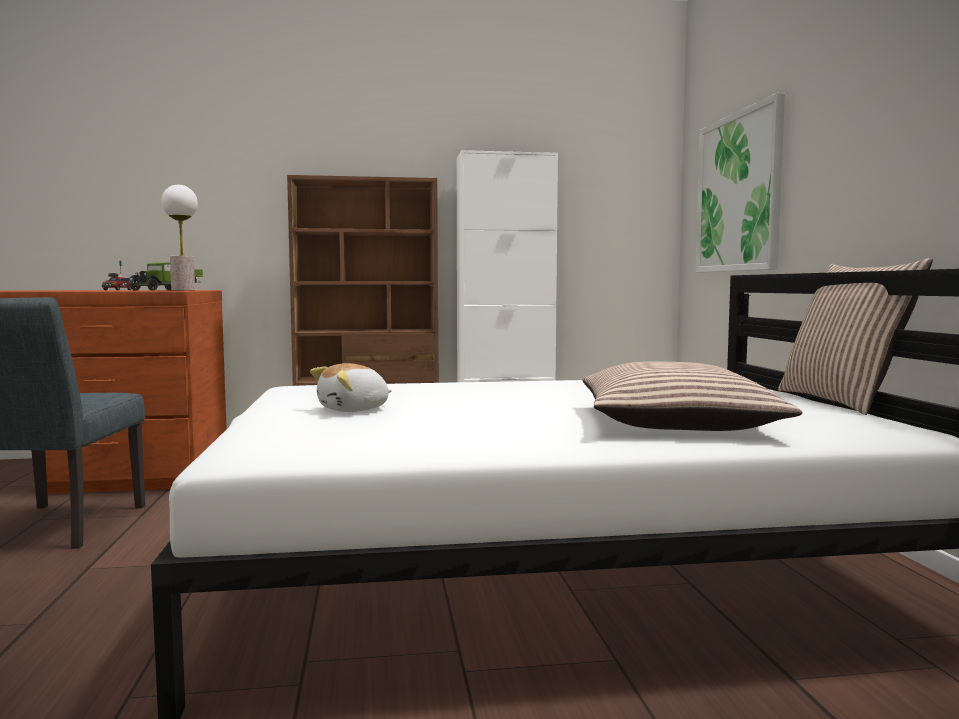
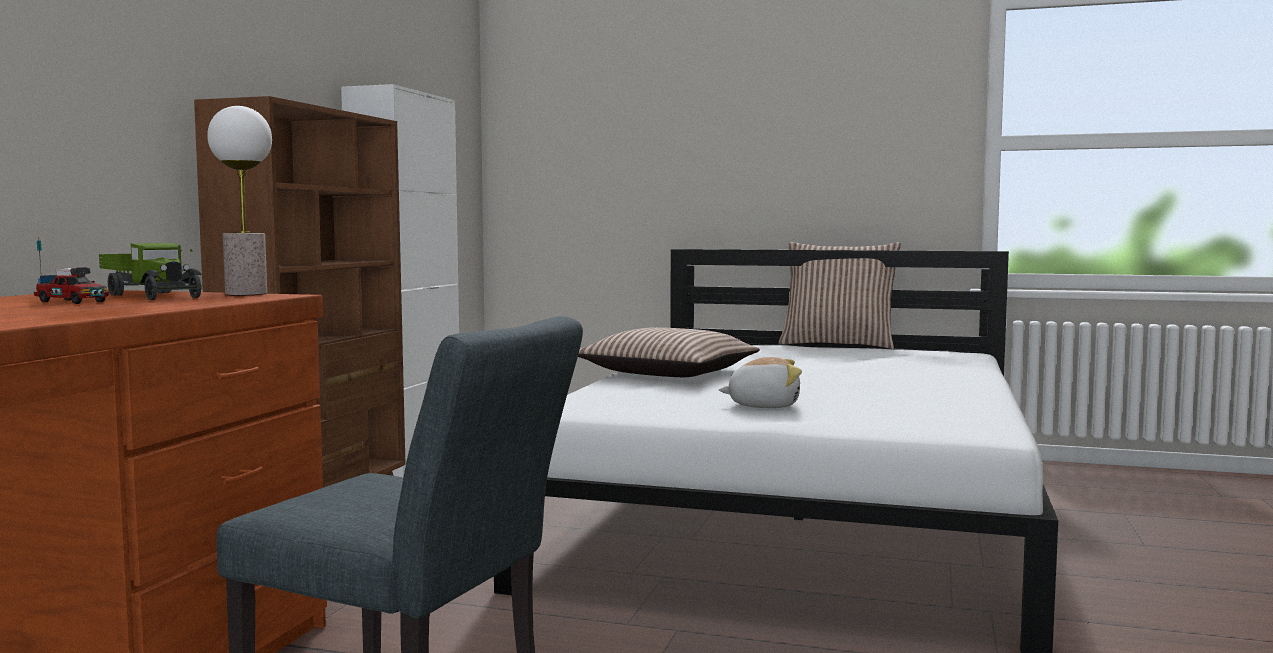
camera: 65 degrees left, 0 degrees up
(354, 410) = (763, 405): plush toy -> plush toy turned 75 degrees counterclockwise
(676, 422) = (902, 368): pillow -> pillow (668, 373)
(738, 193) = (610, 167): picture -> none

